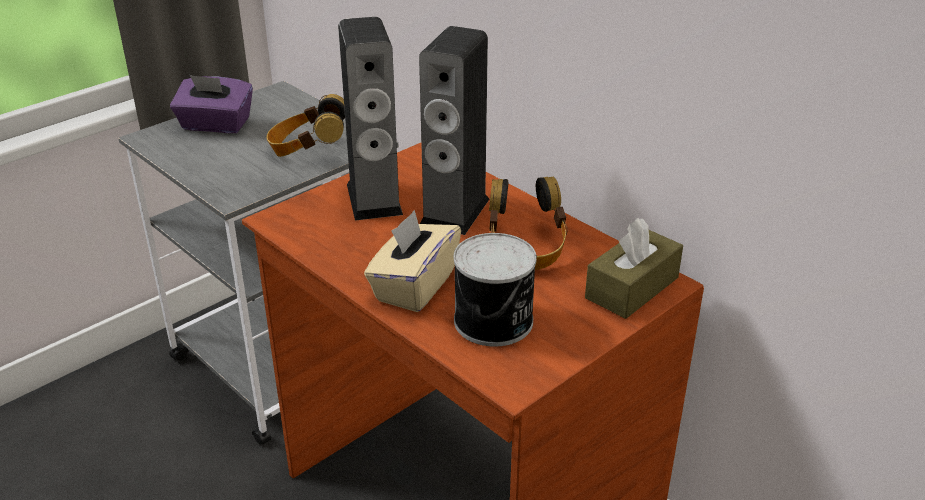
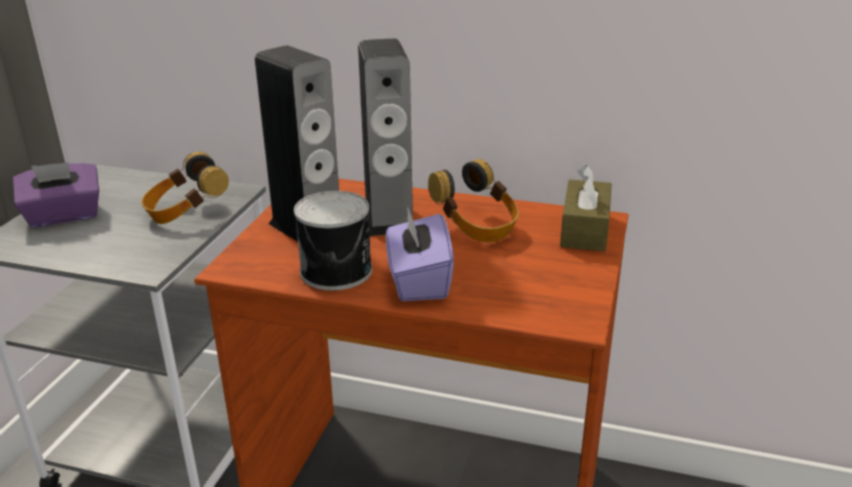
camera: 30 degrees left, 5 degrees down
(414, 286) = (418, 281): beige tissue box -> purple tissue box
(495, 322) = (514, 285): can -> can (338, 271)

